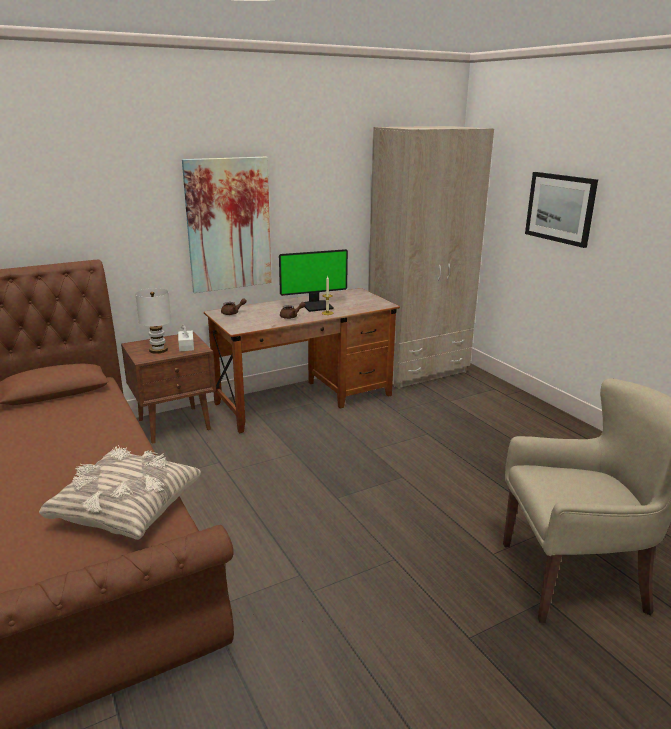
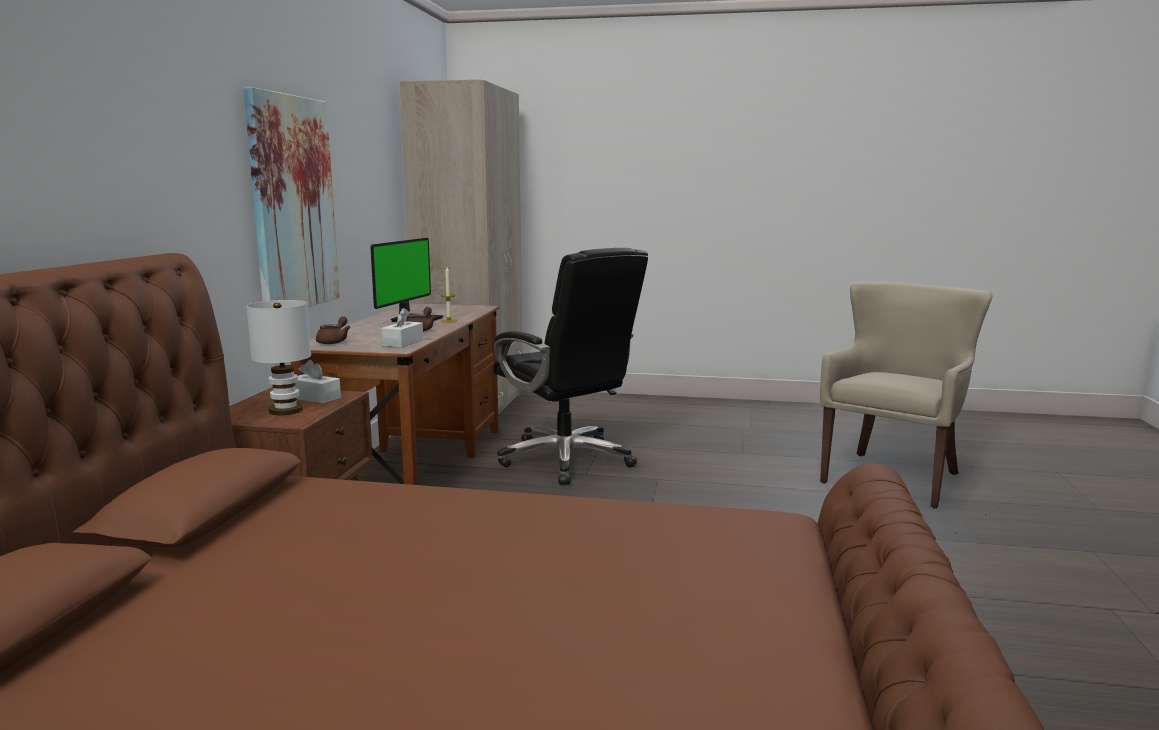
camera: 50 degrees left, 10 degrees down
(127, 511) = (703, 532): beige pillow -> none
(252, 325) = (403, 343): none -> white tissue box
(383, 434) = (566, 460): none -> black office chair
(560, 208) = (613, 176): picture -> none

